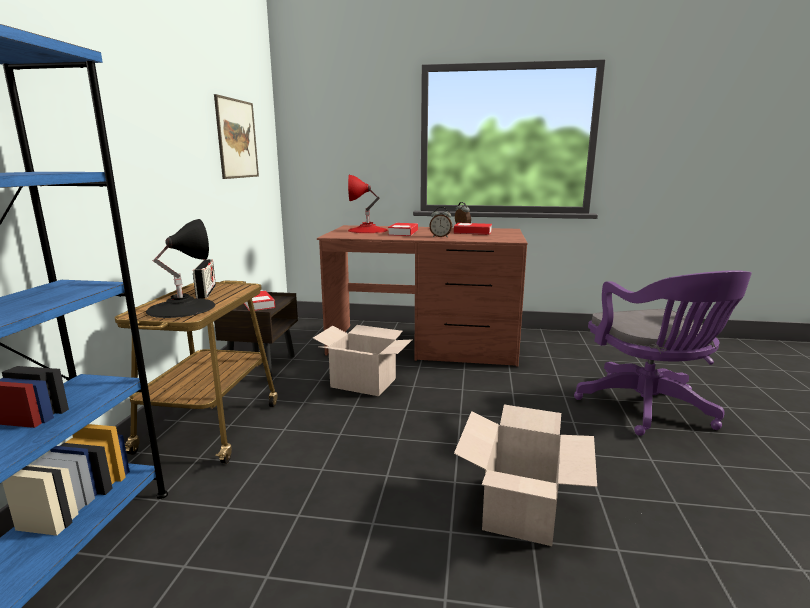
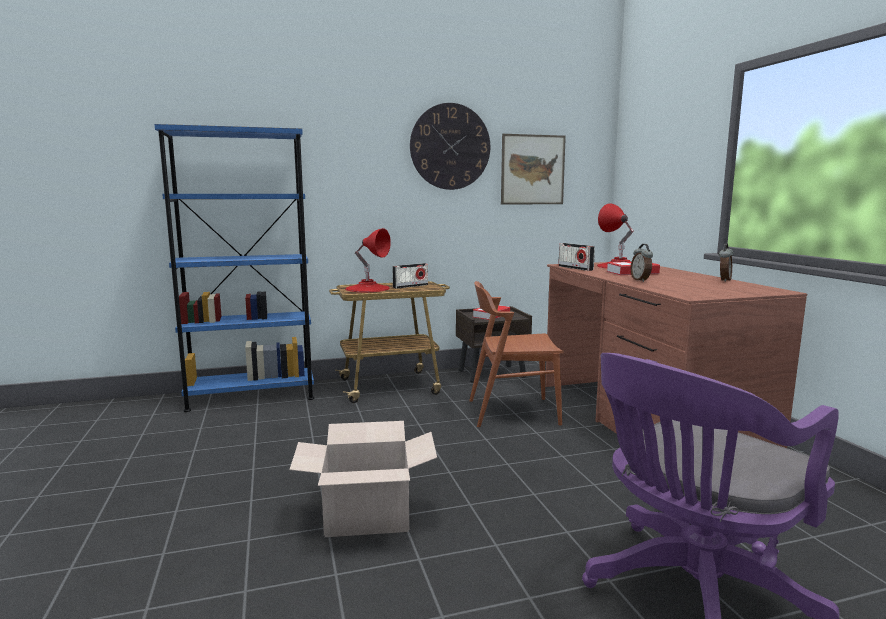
camera: 65 degrees right, 5 degrees down
(178, 105) = (450, 147): none -> wall clock
(181, 308) = (367, 288): black table lamp -> red table lamp
(356, 236) = (575, 268): none -> radio
(363, 383) = (512, 412): cardboard box -> brown chair
(472, 232) = (706, 284): book -> none

